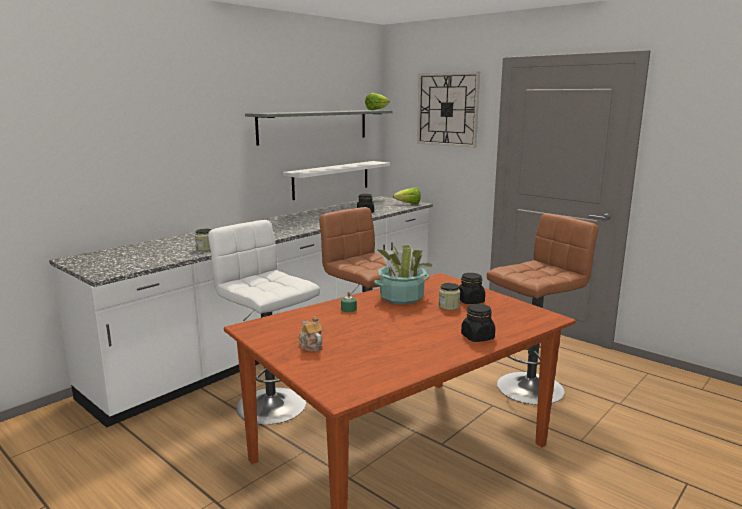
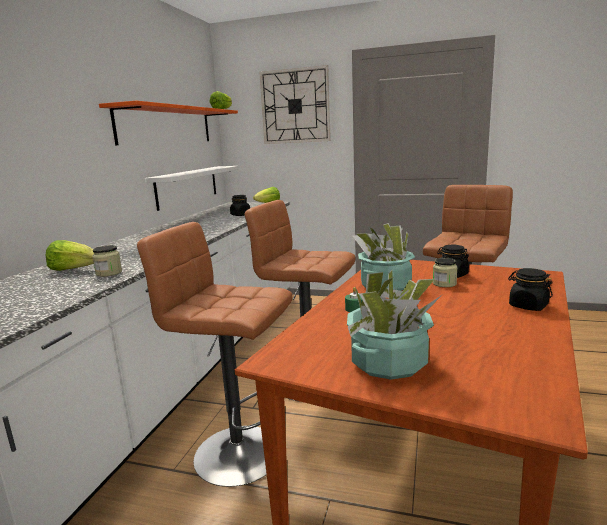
camera: 25 degrees left, 0 degrees up
(190, 242) = (73, 270): none -> lettuce
(271, 405) = (237, 453): white stool -> brown stool
(310, 346) = (389, 362): teapot -> potted plant
(314, 126) = (167, 126): grey shelf -> orange shelf

